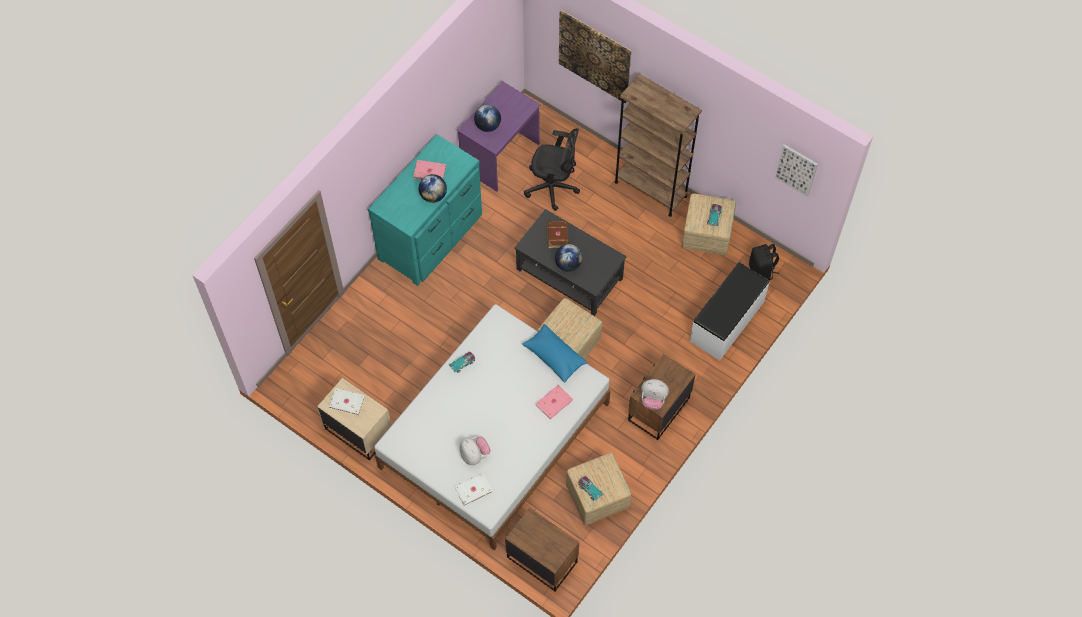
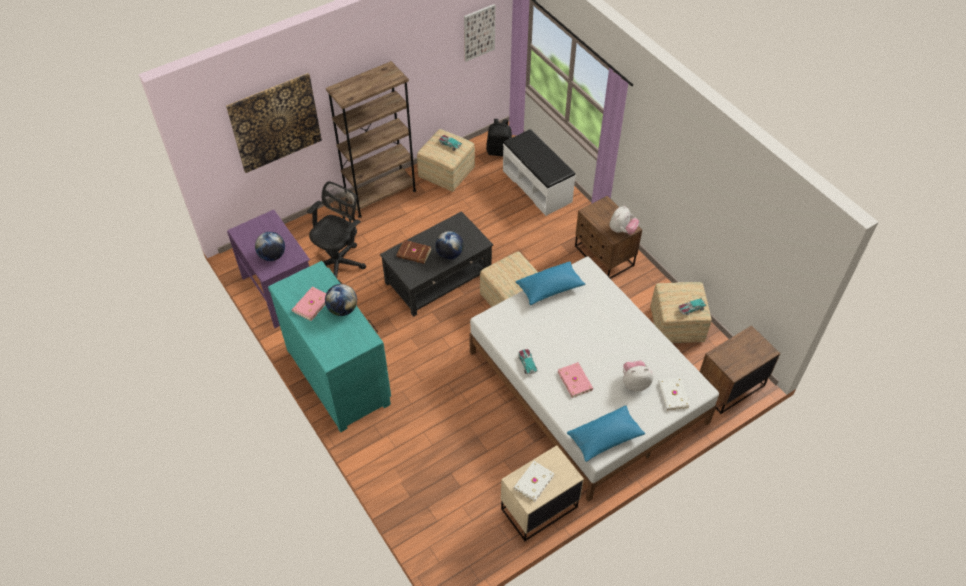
camera: 70 degrees left, 10 degrees down
(408, 445) = (605, 438): none -> blue pillow
(554, 403) = (599, 302): pink book -> pink book (575, 380)

